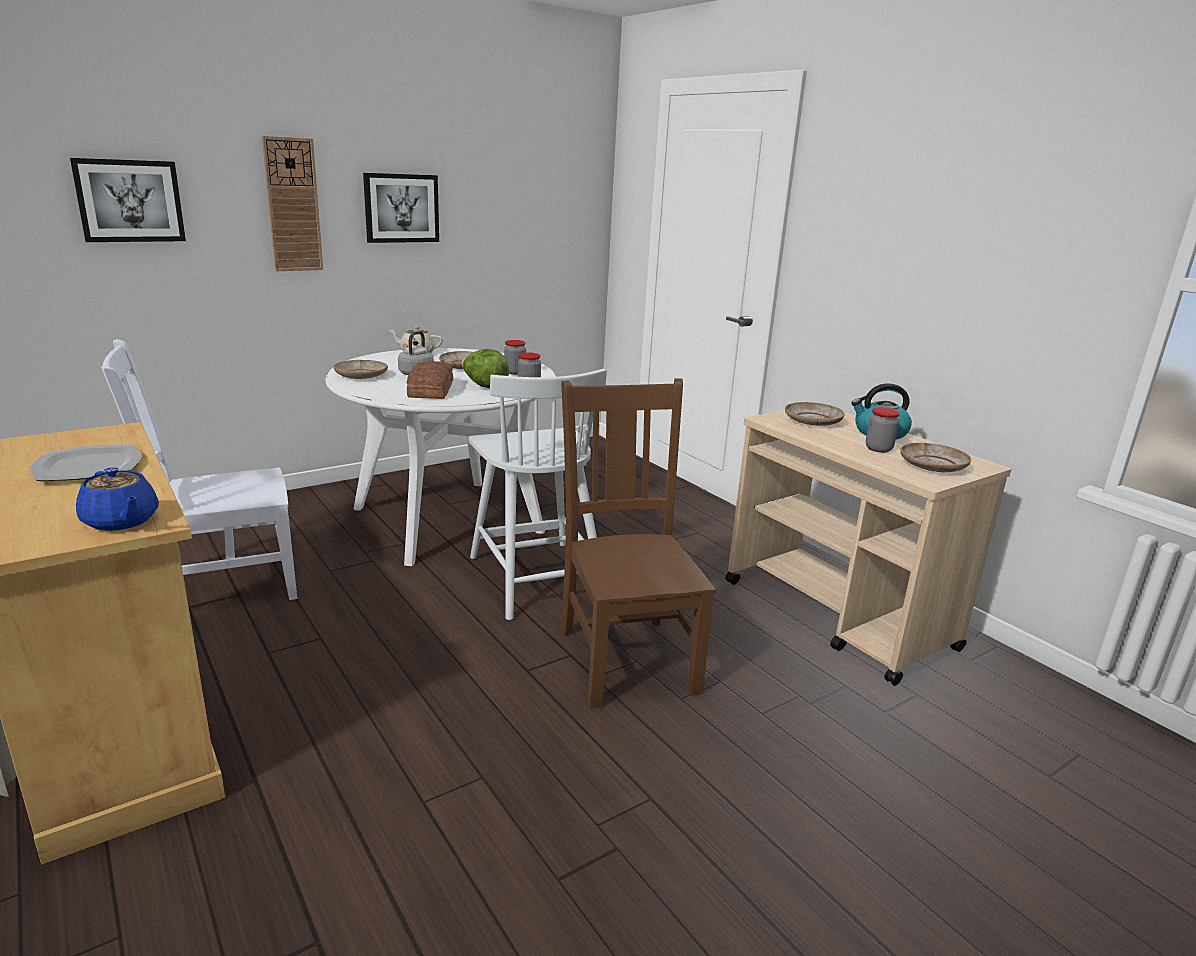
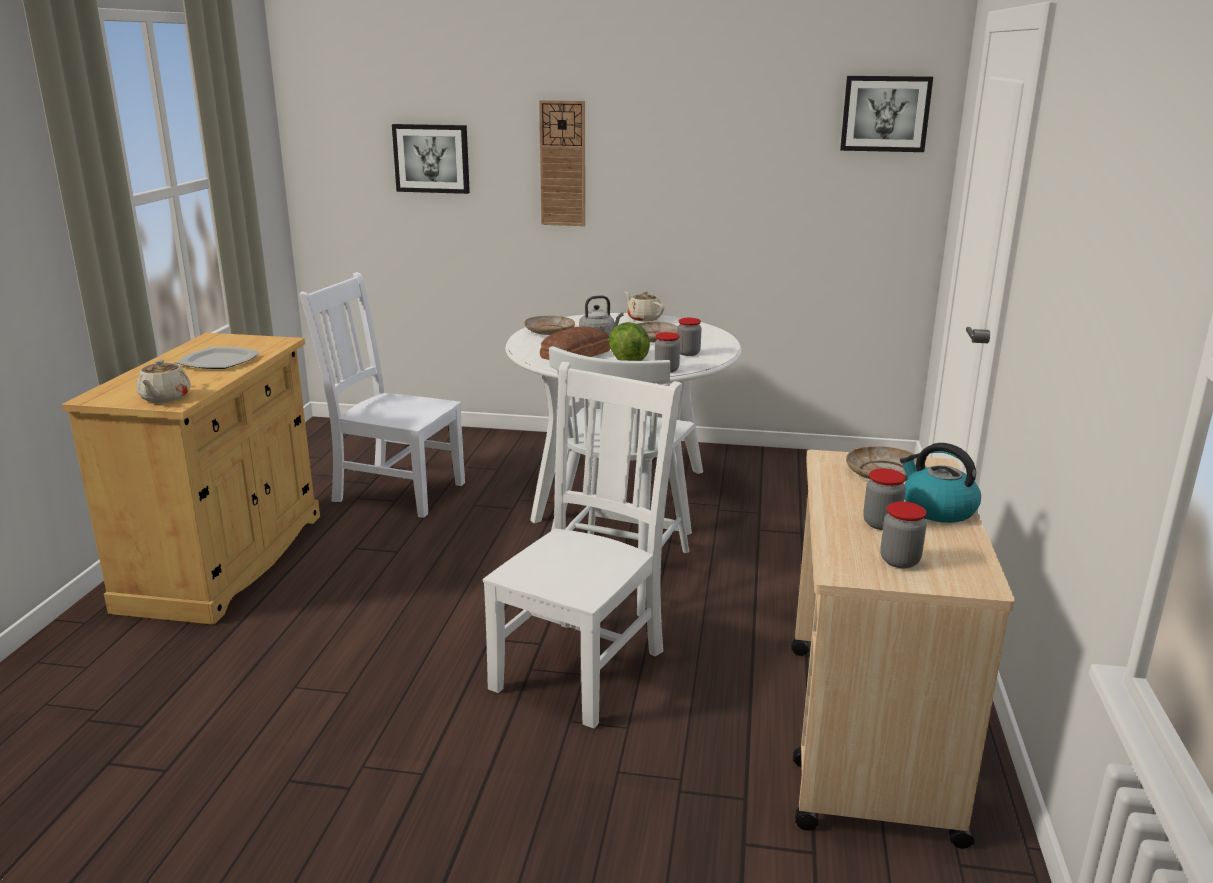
camera: 45 degrees right, 0 degrees up
(121, 521) = (164, 398): blue teapot -> beige teapot
(401, 208) = (670, 168): picture -> picture (885, 113)
(626, 656) = (582, 666): brown chair -> white chair
(932, 466) = (899, 561): beige plate -> jar

